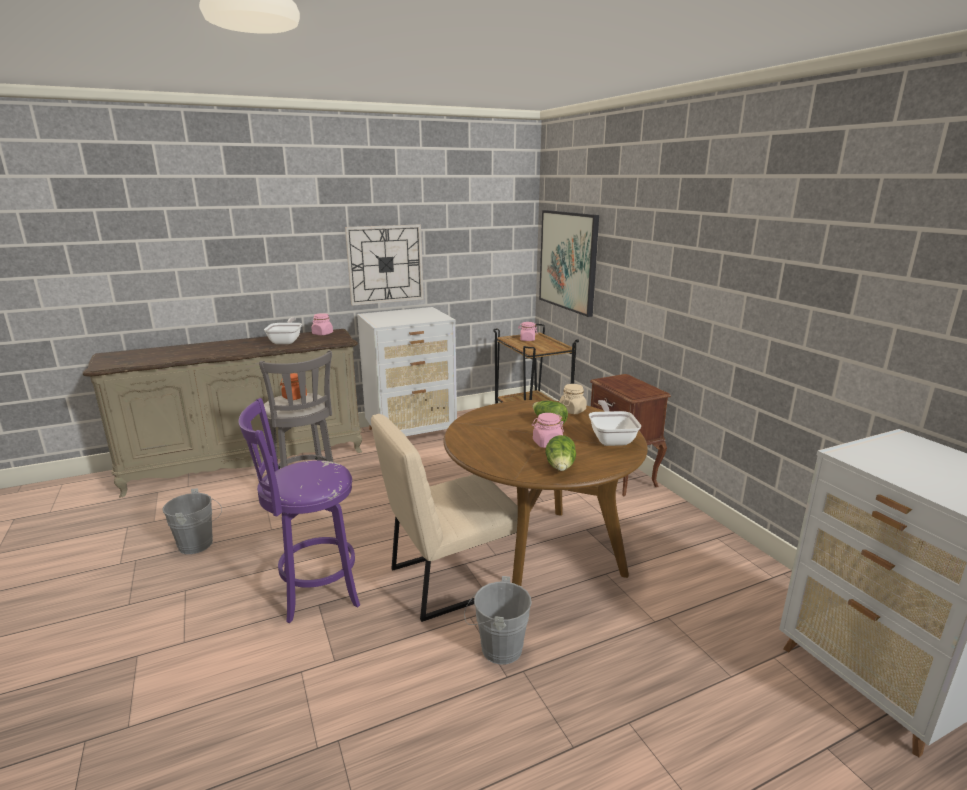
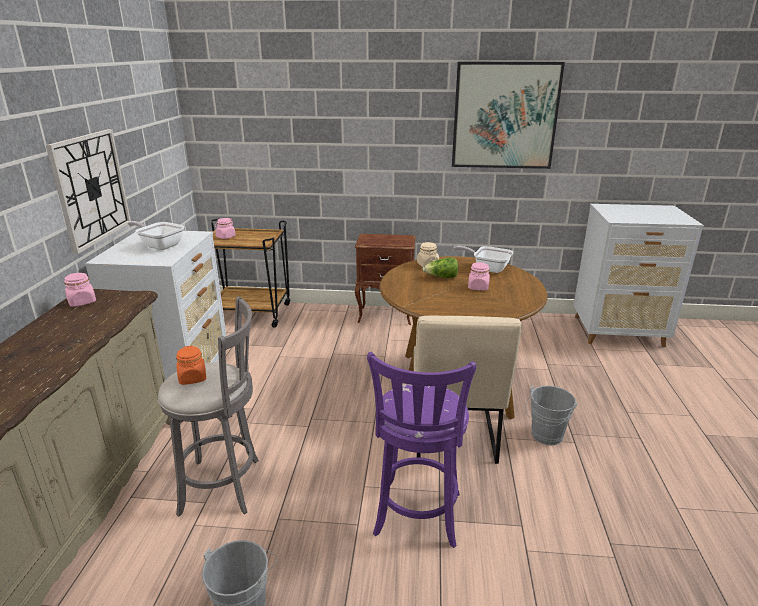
camera: 60 degrees left, 5 degrees up
(286, 341) = (69, 327): frying pan -> frying pan (160, 245)
(561, 467) = (520, 294): lettuce -> none
(568, 261) = (249, 147): picture -> picture (505, 116)

